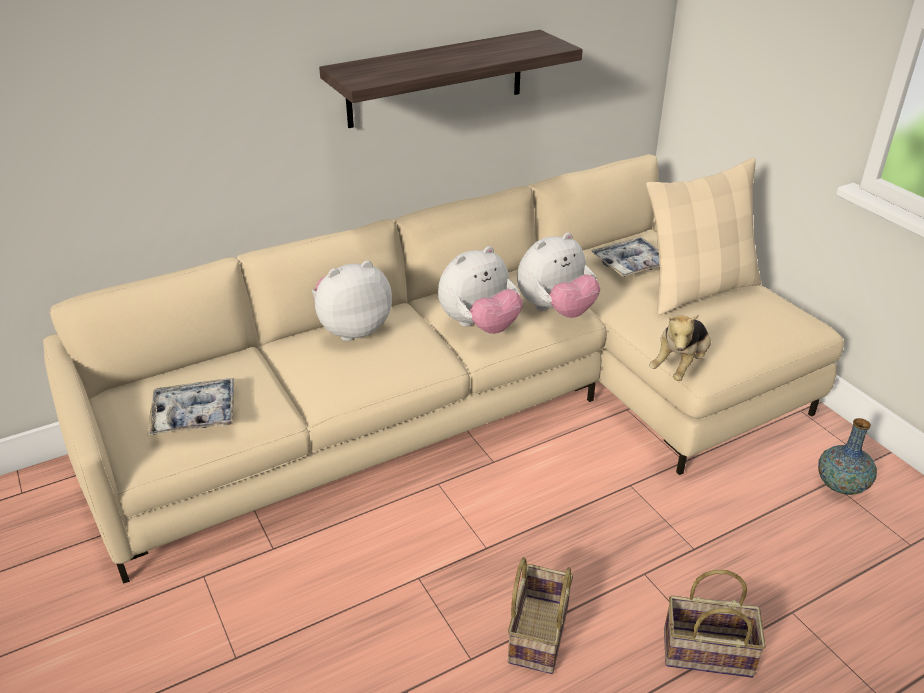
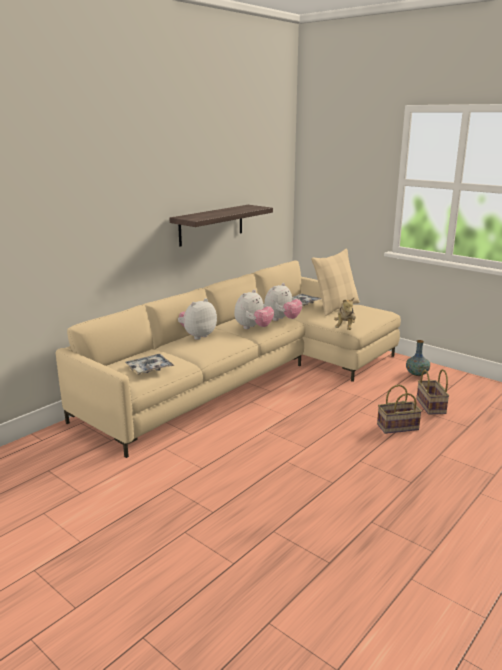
camera: 20 degrees left, 15 degrees down
(537, 631) = (327, 435): basket -> basket (429, 406)

